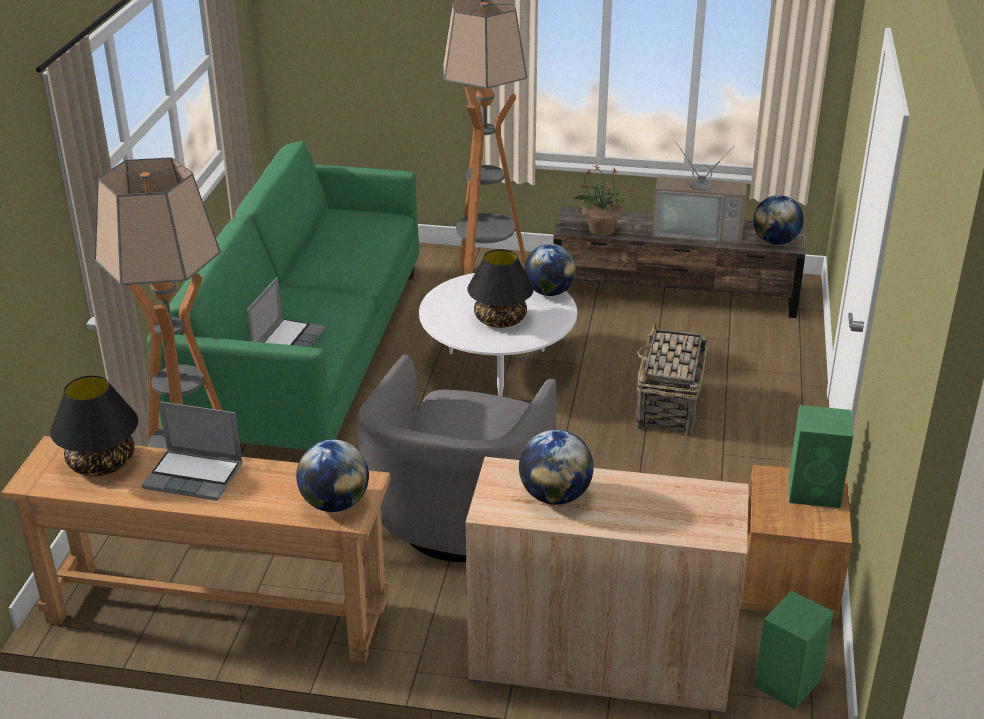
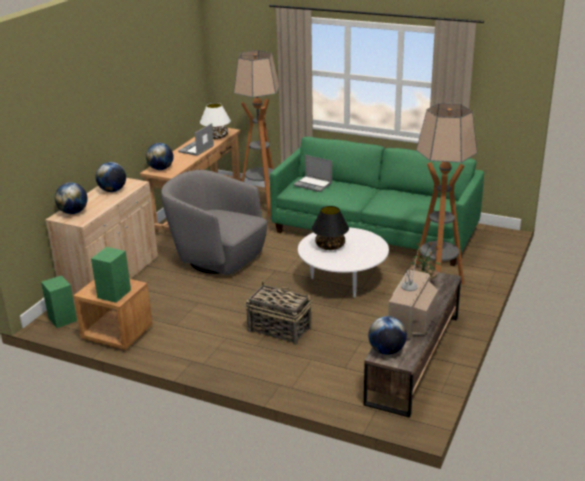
camera: 105 degrees right, 5 degrees down
(101, 463) = (216, 137): black table lamp -> white table lamp
(549, 292) = (354, 263): globe -> globe (73, 212)

